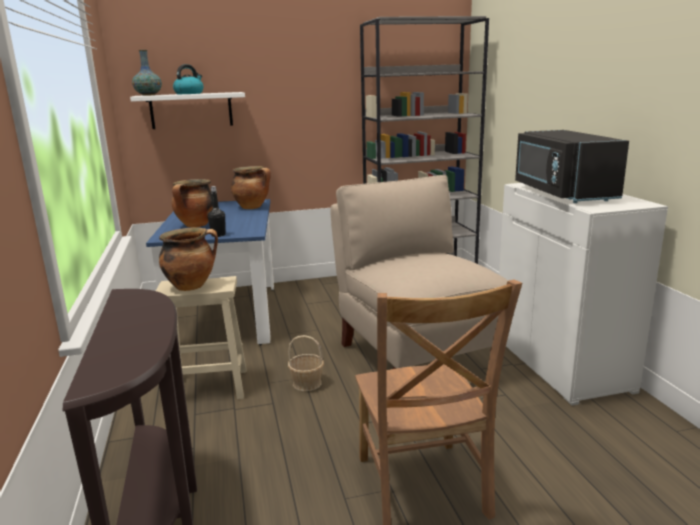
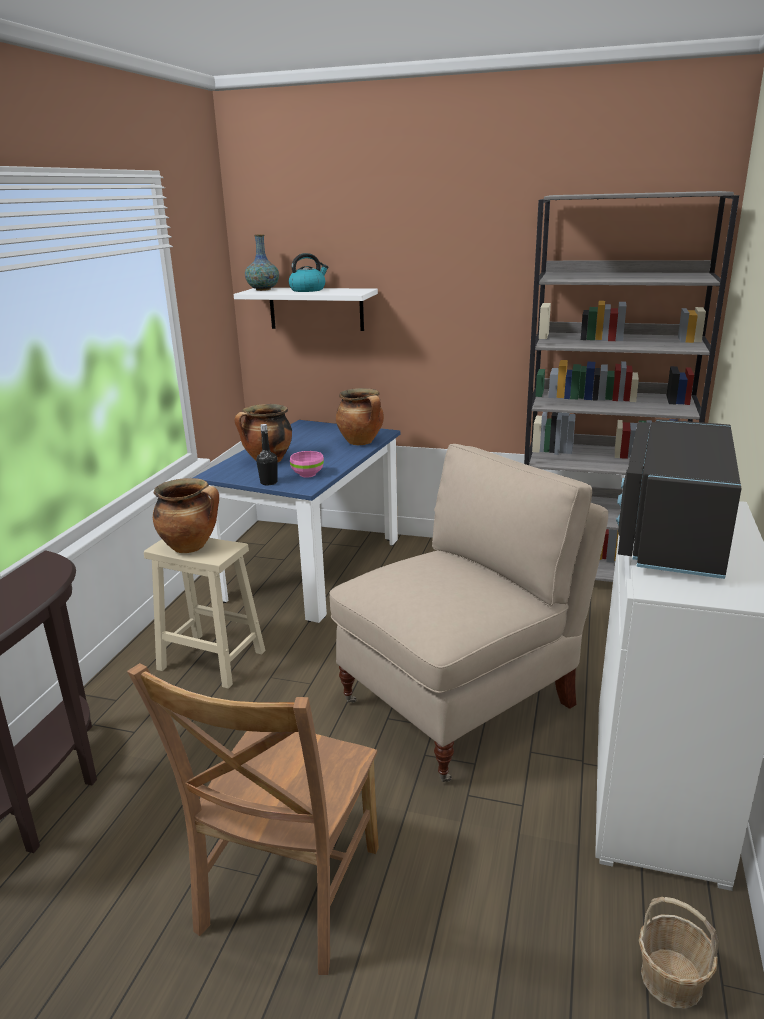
camera: 30 degrees right, 5 degrees up
(242, 227) = (308, 474): none -> pink bowl
(307, 383) = (307, 693): basket -> basket (671, 979)
(415, 358) = (461, 702): beige chair -> beige chair turned 45 degrees clockwise

